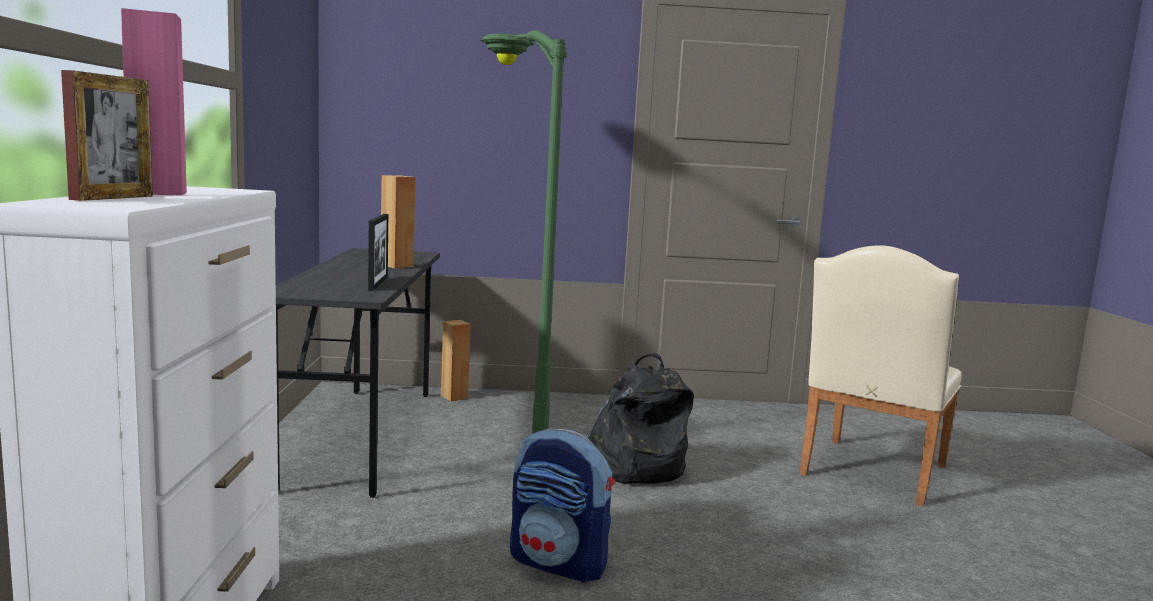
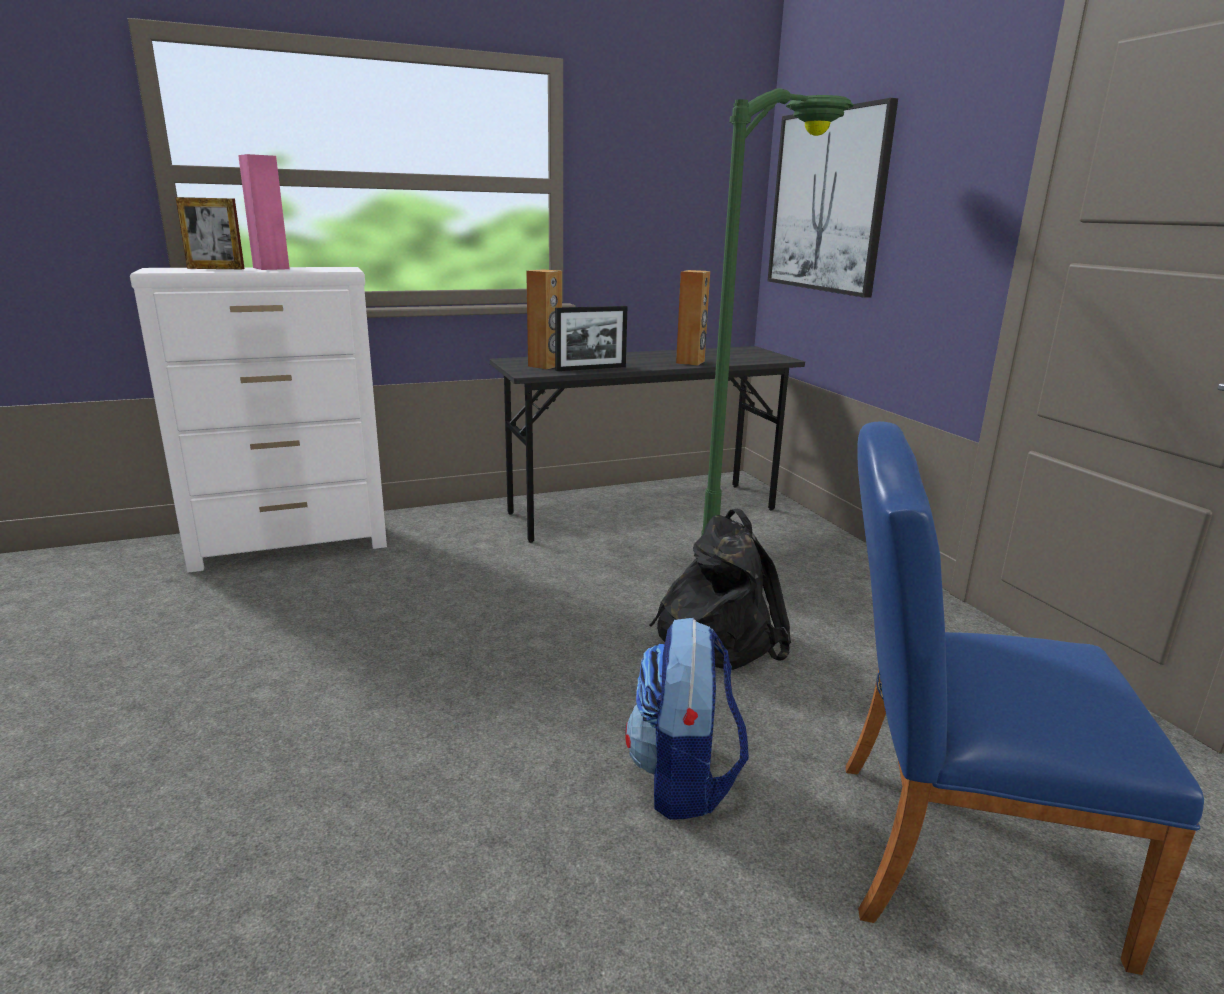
camera: 70 degrees right, 10 degrees up
(424, 113) = (827, 201): none -> picture
(454, 397) = (789, 520): brown speaker -> brown speaker (545, 366)
(559, 563) = (461, 634): backpack -> backpack (684, 779)
(870, 473) = (947, 849): beige chair -> blue chair

